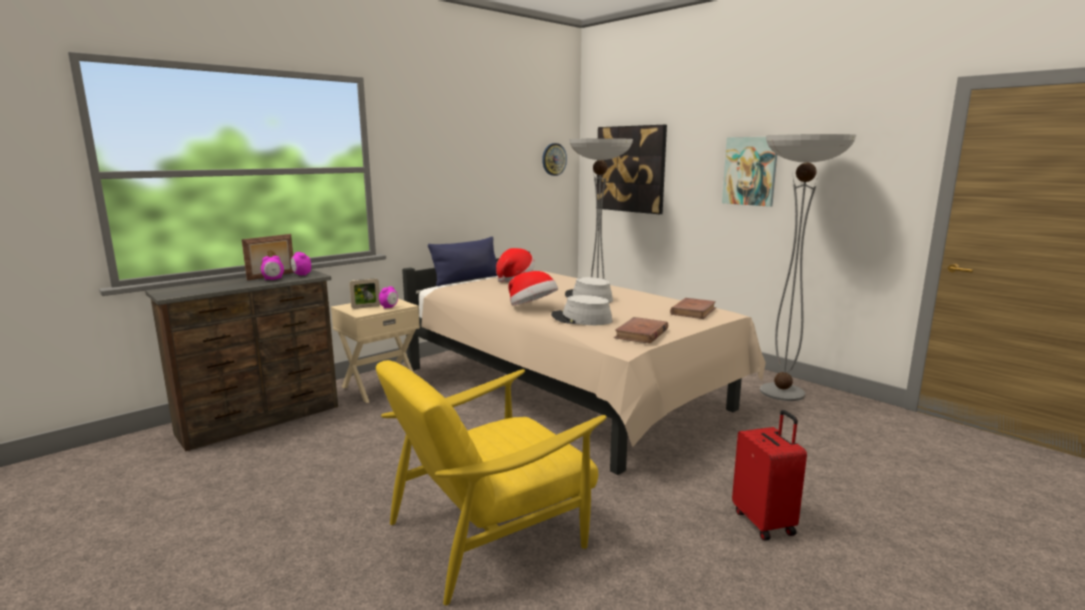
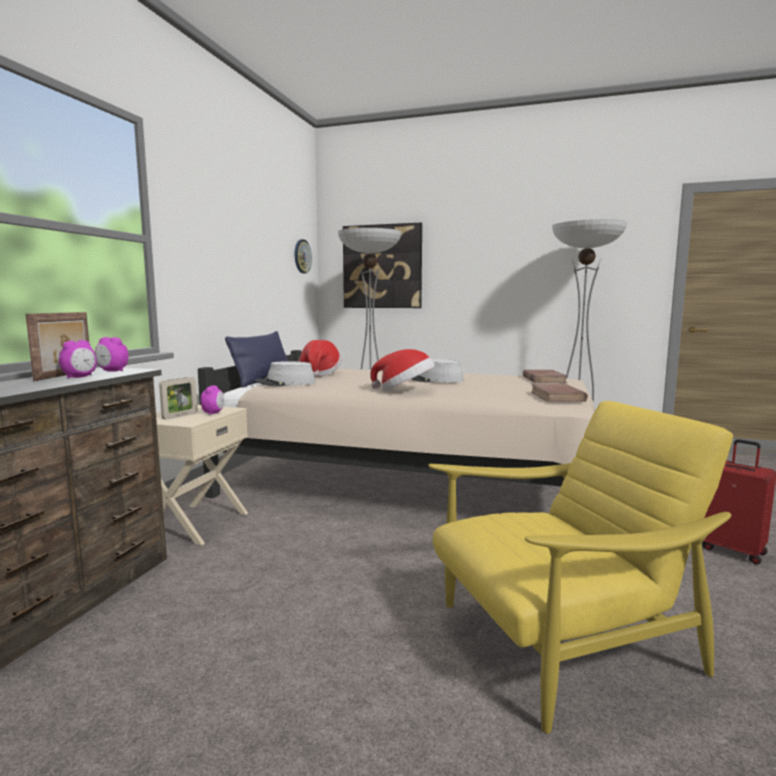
camera: 30 degrees left, 5 degrees down
(490, 531) = (560, 640): yellow armchair -> yellow armchair turned 135 degrees counterclockwise
(581, 319) = (476, 393): grey hat -> grey hat (285, 383)
(750, 171) = (511, 263): picture -> none

